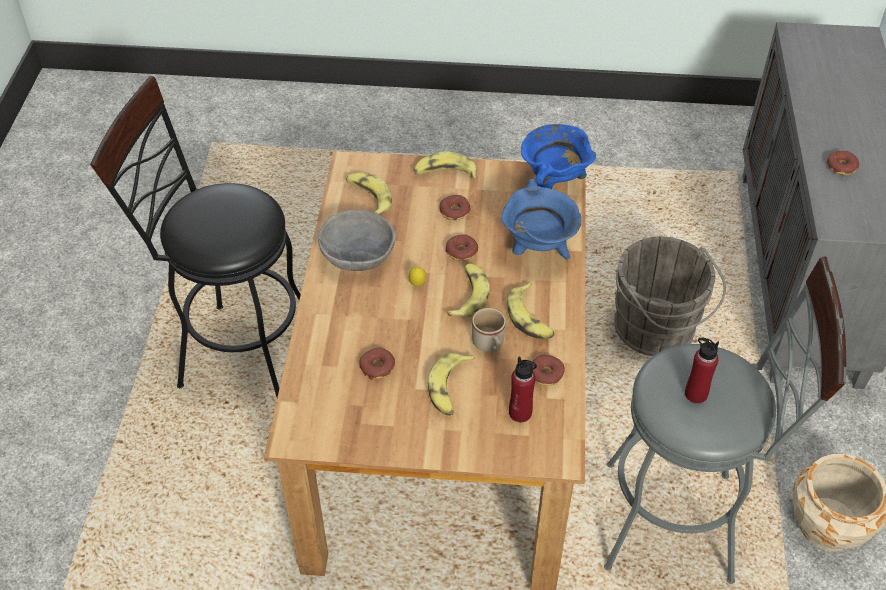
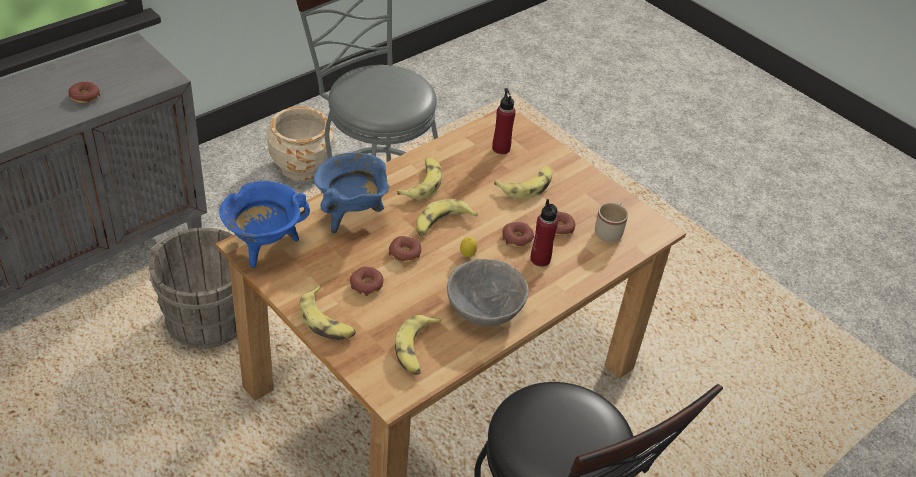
camera: 140 degrees left, 5 degrees down
(489, 345) = (470, 189): beige mug -> beige mug (609, 231)
(546, 374) = (458, 153): donut -> donut (517, 238)
(695, 394) = (391, 91): red bottle -> red bottle (540, 259)

